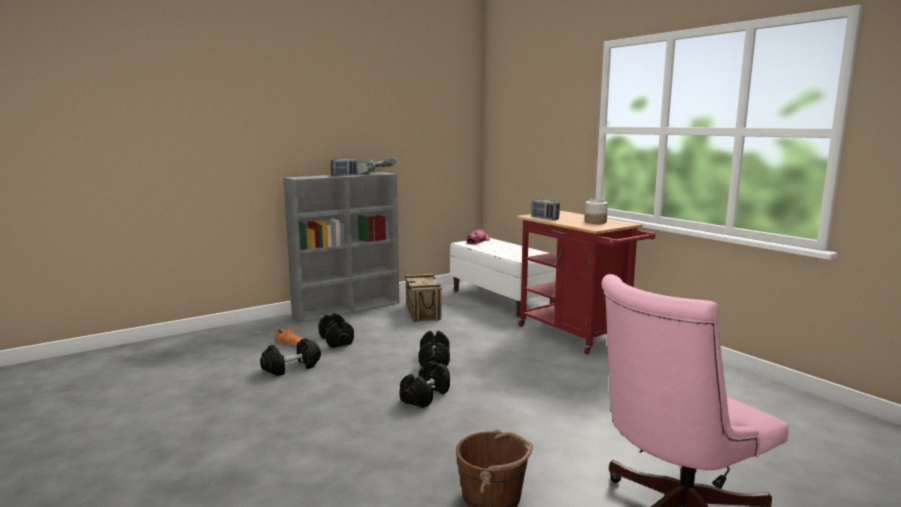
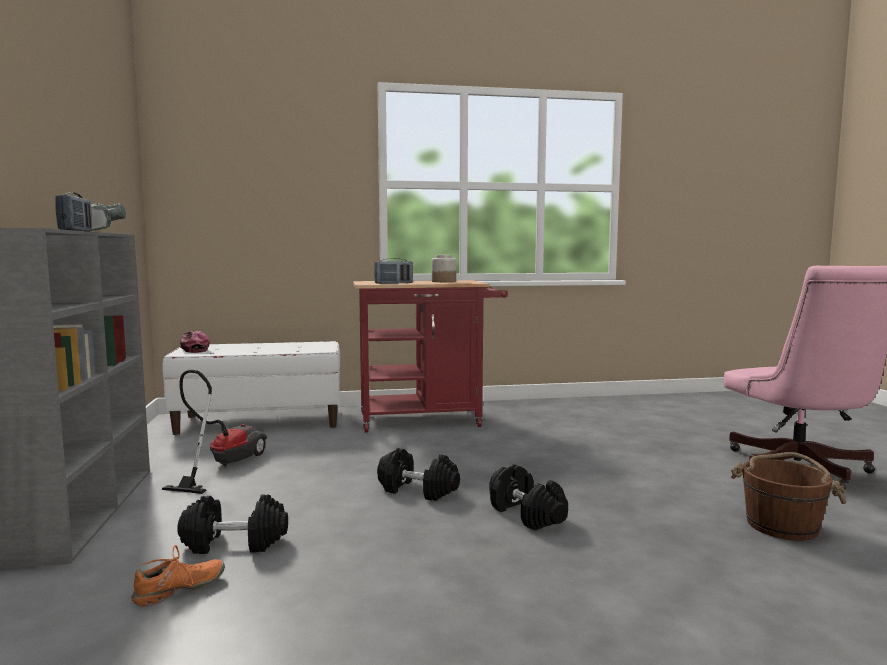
camera: 65 degrees left, 5 degrees down
(291, 367) = (309, 603): black dumbbell -> none
(423, 312) = (222, 465): crate -> vacuum cleaner

